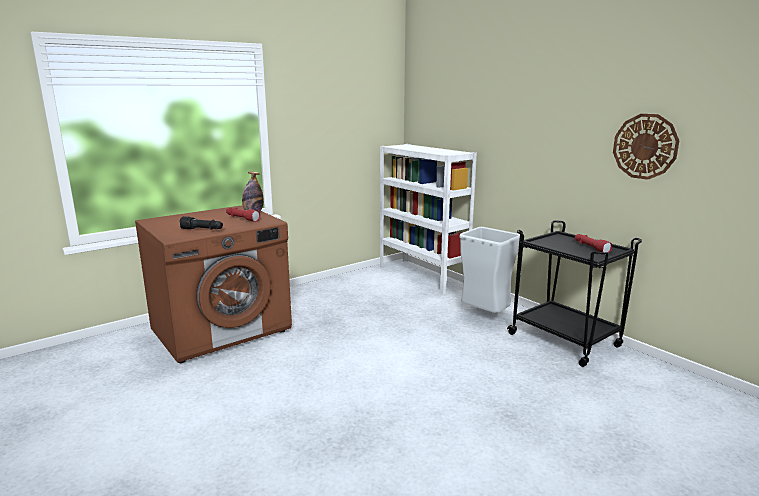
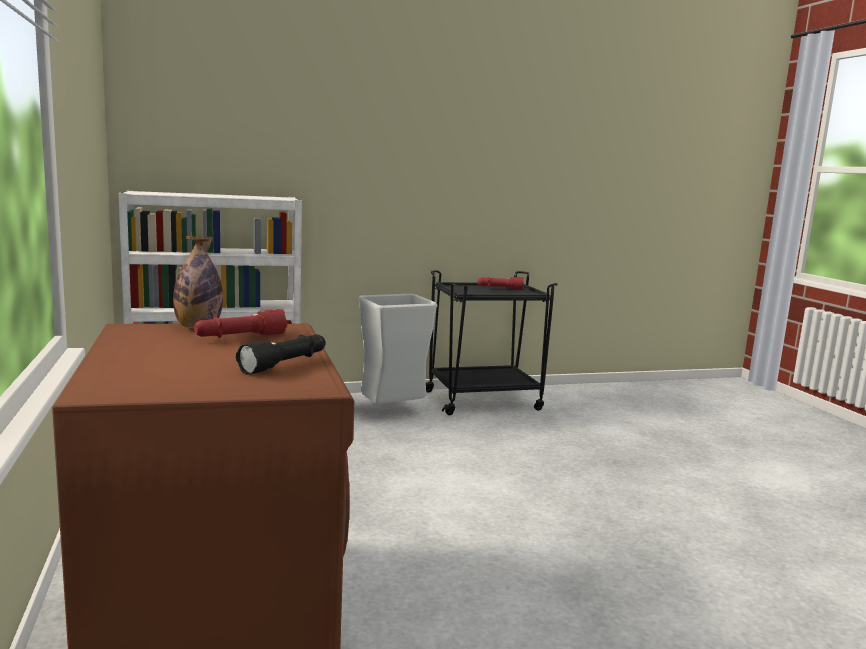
camera: 70 degrees left, 5 degrees down
(645, 146) = (518, 178): wall clock -> none

